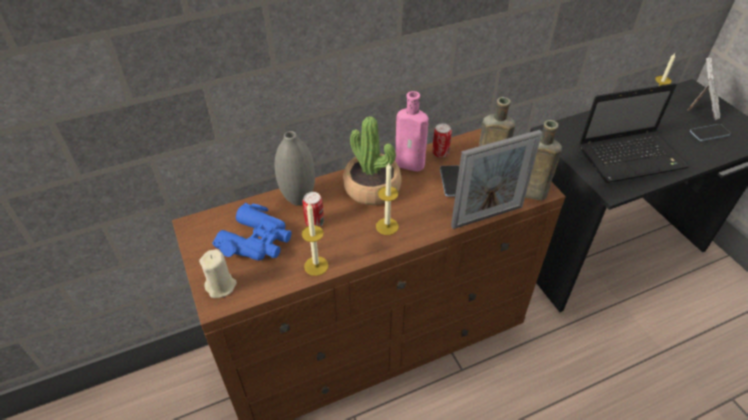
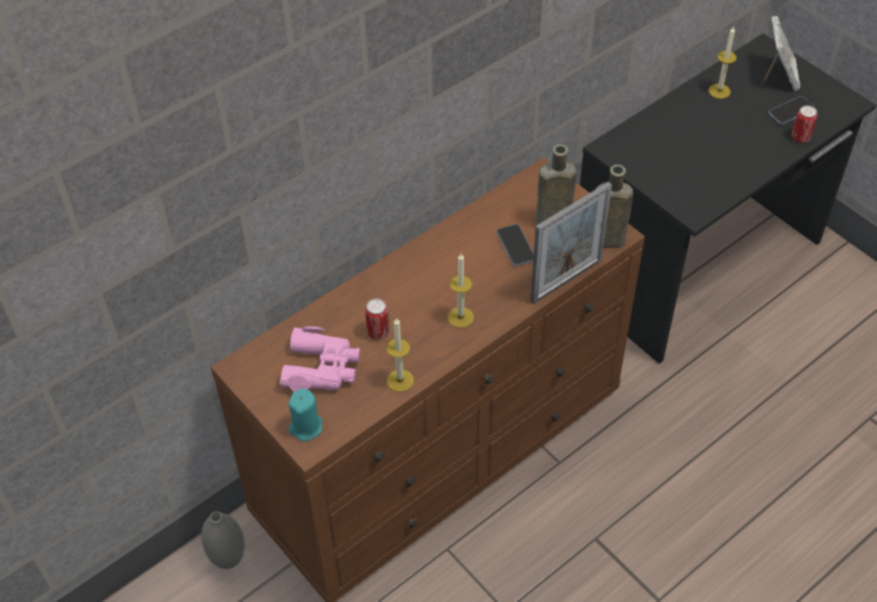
camera: 15 degrees left, 5 degrees up
(221, 286) = (306, 427): beige candle -> turquoise candle
(257, 241) = (322, 368): blue binoculars -> pink binoculars
(298, 199) = (347, 307): grey vase -> grey vase (228, 560)
(372, 188) = (427, 274): potted plant -> none
(412, 164) = (462, 234): pink bottle -> none
(440, 153) = (490, 212): can -> can (800, 138)
(632, 157) = (708, 163): laptop -> none

